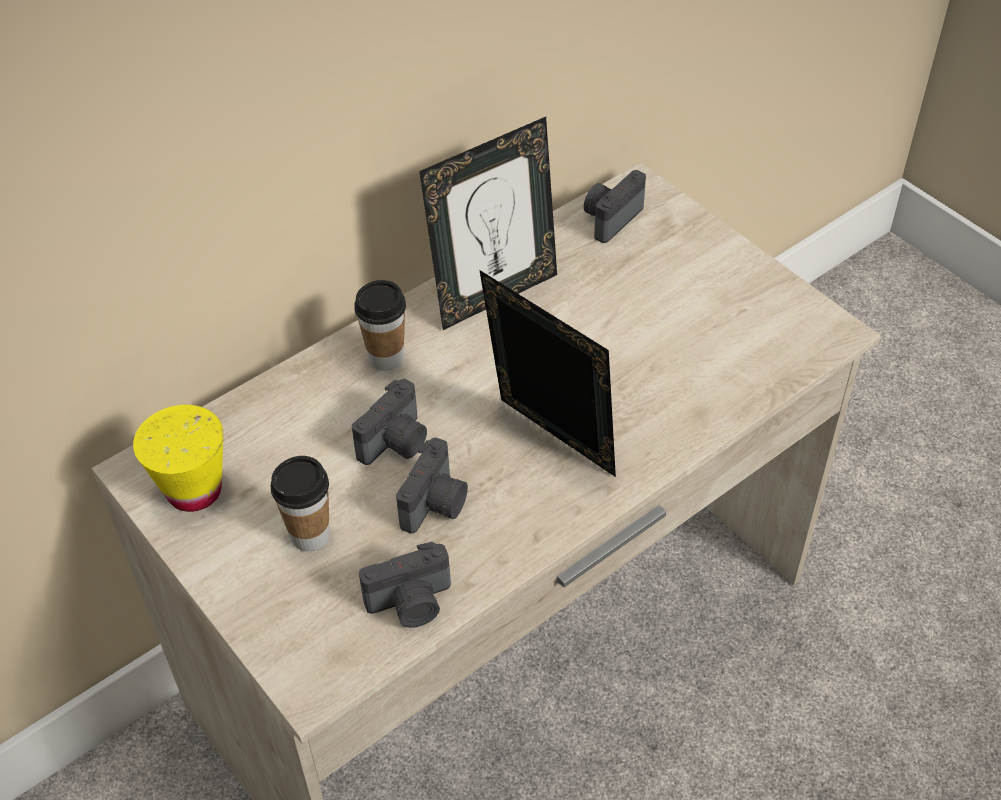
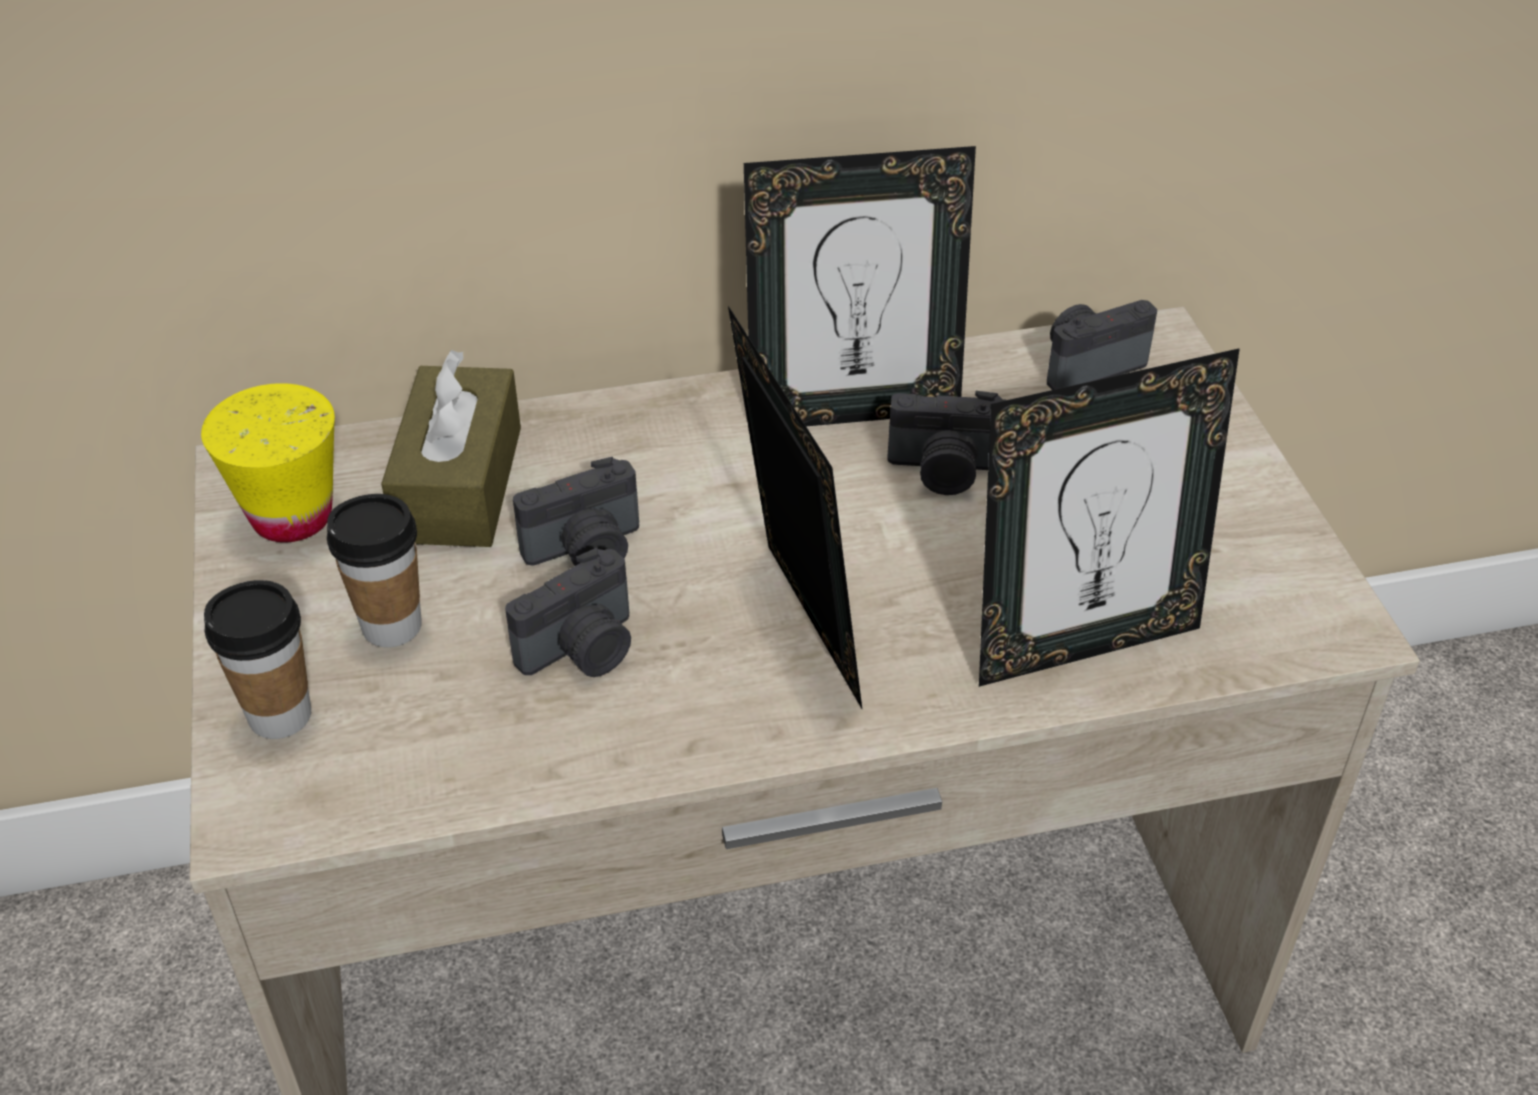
camera: 25 degrees right, 5 degrees down
(287, 429) = (459, 484): none -> brown tissue box
(386, 358) = (650, 440): cup -> cup (280, 715)
(411, 604) = (457, 768): camera -> camera (945, 471)
(707, 391) = (1082, 642): none -> picture frame

